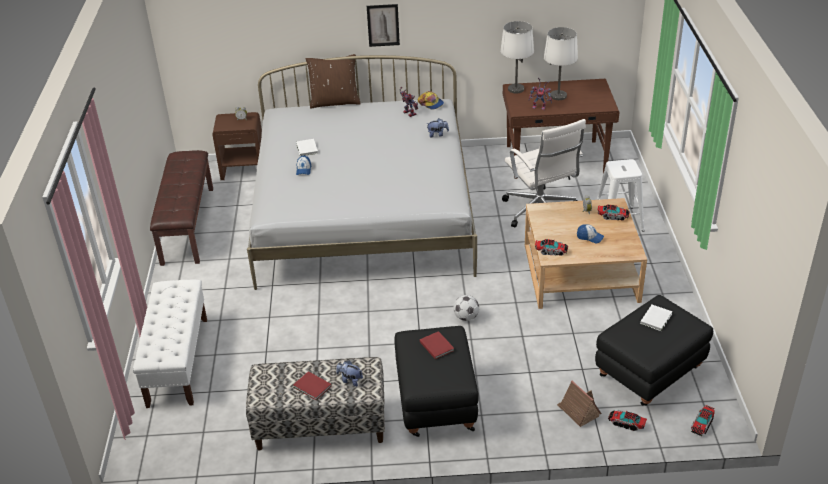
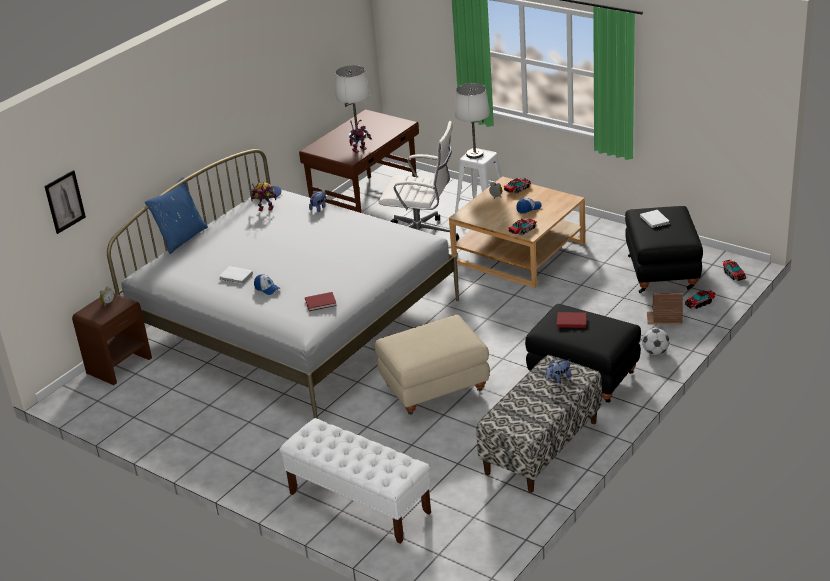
camera: 50 degrees left, 5 degrees down
(187, 225) = (156, 430): brown bench -> none
(312, 387) = (545, 400): red book -> red book (321, 303)
(335, 102) = (181, 238): brown pillow -> blue pillow
(343, 328) = (434, 391): none -> beige ottoman
(383, 25) = (199, 133): picture -> picture (64, 201)
(466, 317) = (502, 324): football -> football (655, 352)
(515, 89) = (316, 149): white table lamp -> white table lamp (474, 154)

